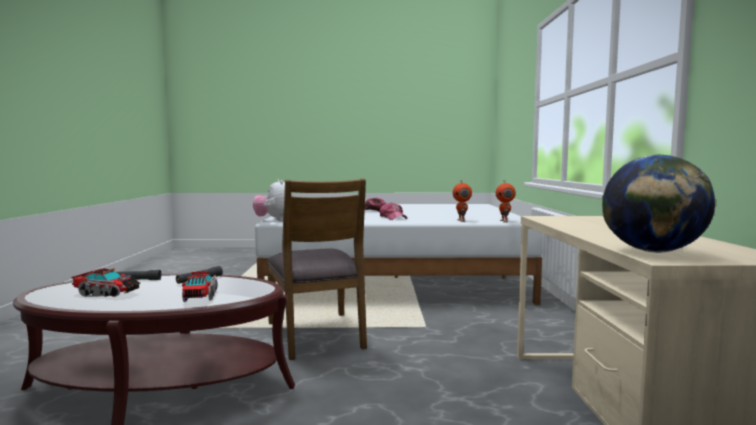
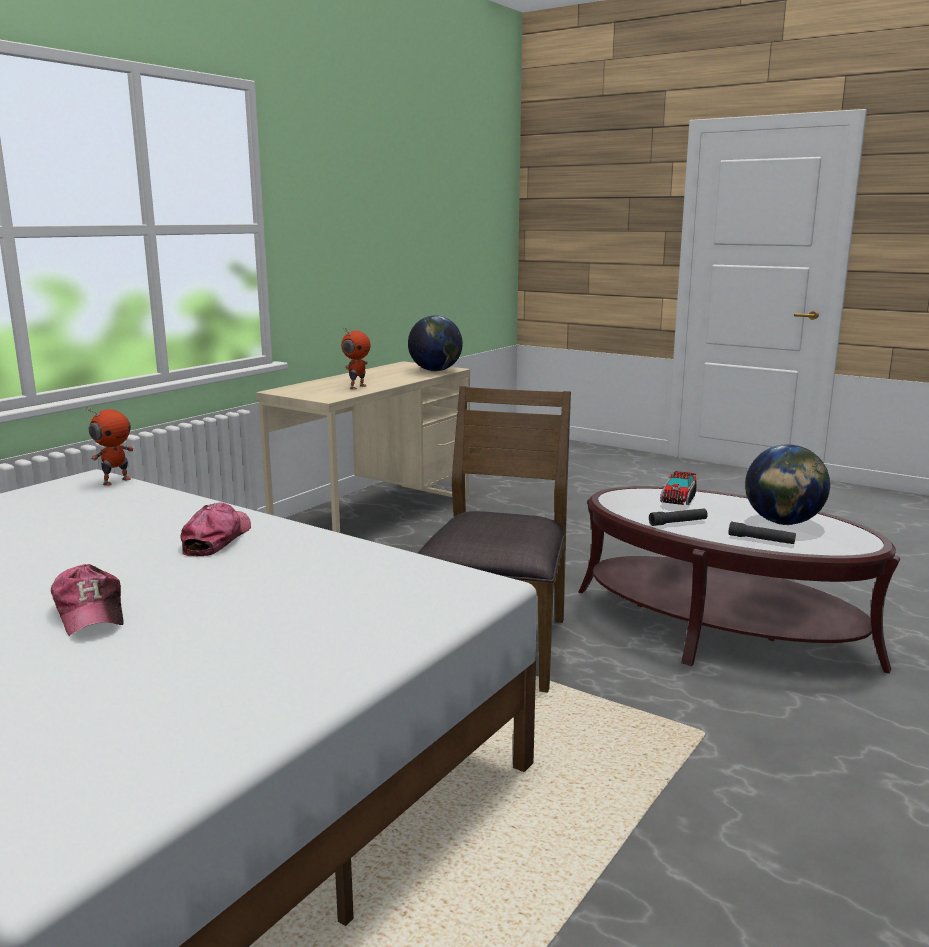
camera: 145 degrees left, 10 degrees up
(106, 293) = (782, 523): toy truck -> globe
(274, 220) = (475, 590): plush toy -> none
(461, 220) = (159, 498): toy robot -> toy robot (357, 387)

